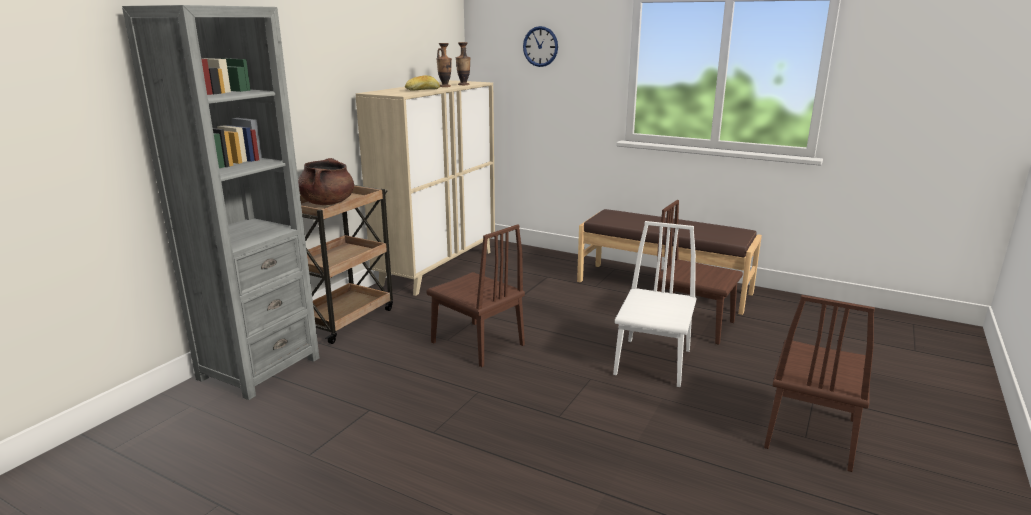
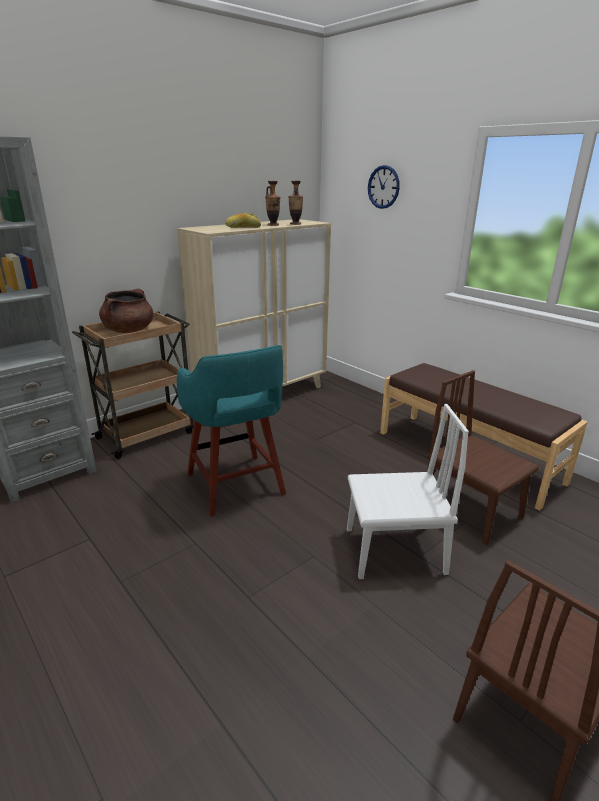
camera: 20 degrees right, 5 degrees up
(477, 343) = (236, 485): brown chair -> turquoise stool
(652, 362) = (394, 551): white chair -> white chair turned 45 degrees clockwise

